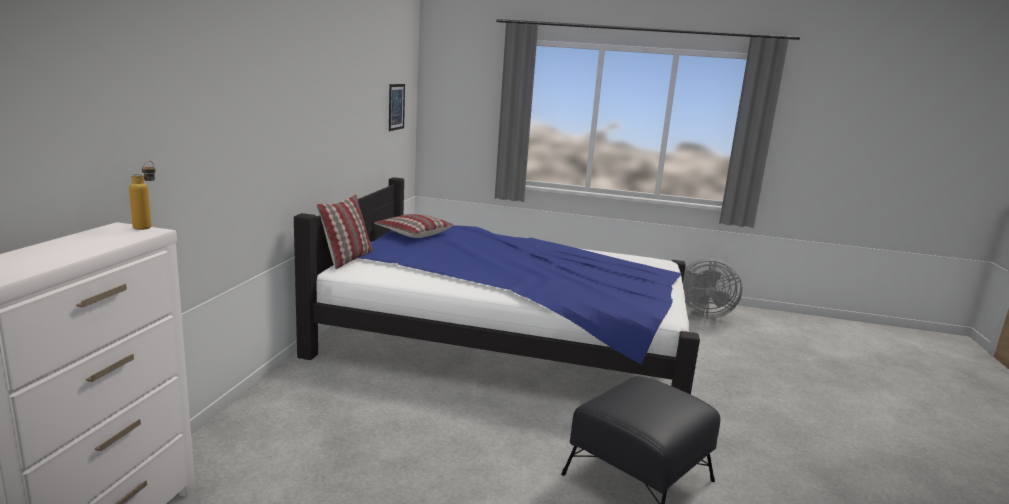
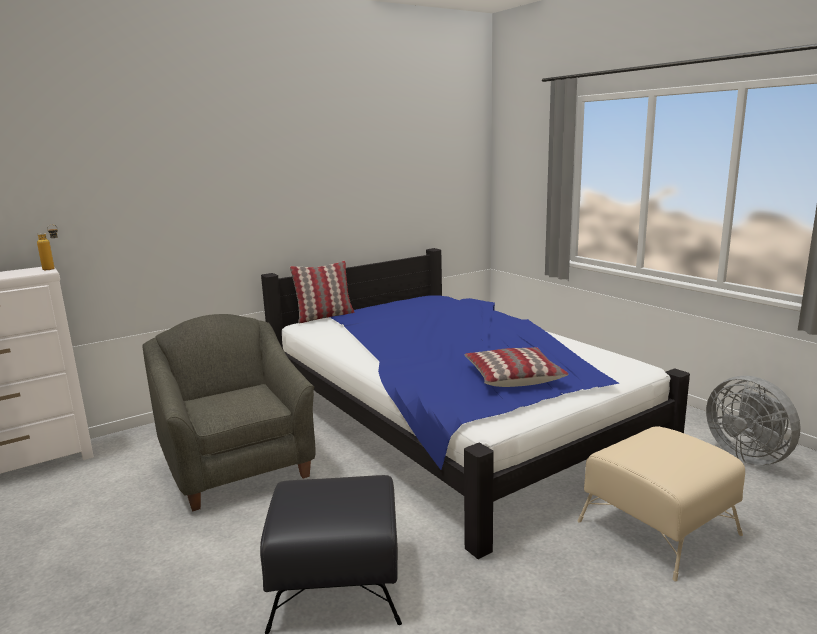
camera: 45 degrees right, 0 degrees up
(395, 432) = (237, 465): none -> grey armchair
(396, 107) = (444, 180): picture -> none
(413, 233) = (419, 302): pillow -> pillow (512, 377)
(729, 368) = (659, 527): none -> beige ottoman

